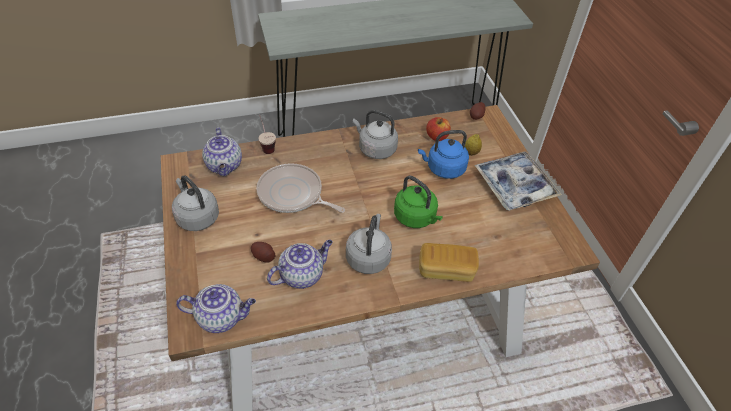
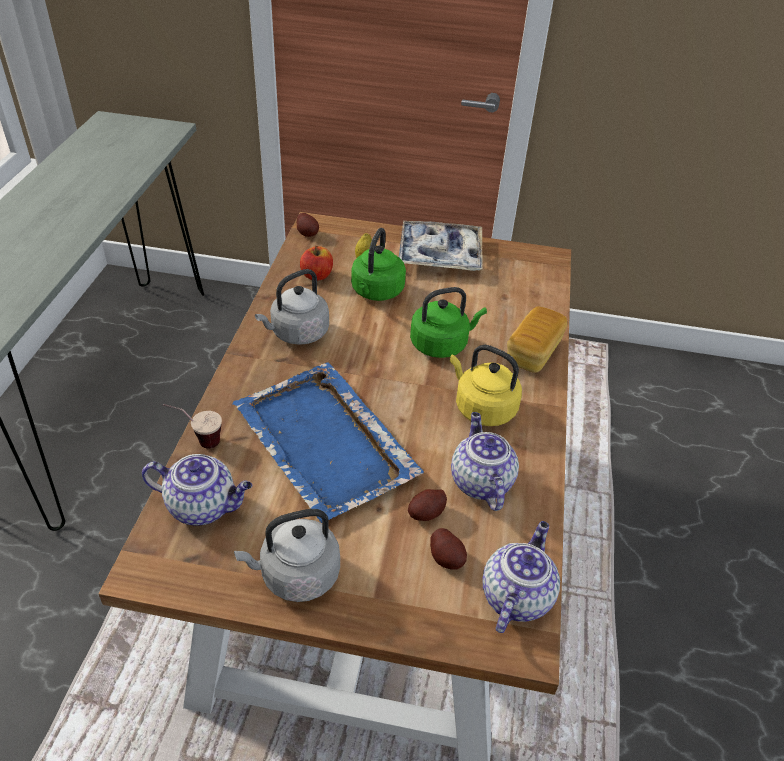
camera: 65 degrees left, 5 degrees down
(235, 276) = (447, 558): none -> potato
(293, 194) = (325, 443): frying pan -> blue tray
(368, 257) = (482, 408): grey kettle -> yellow kettle
(443, 169) = (376, 292): blue kettle -> green kettle

